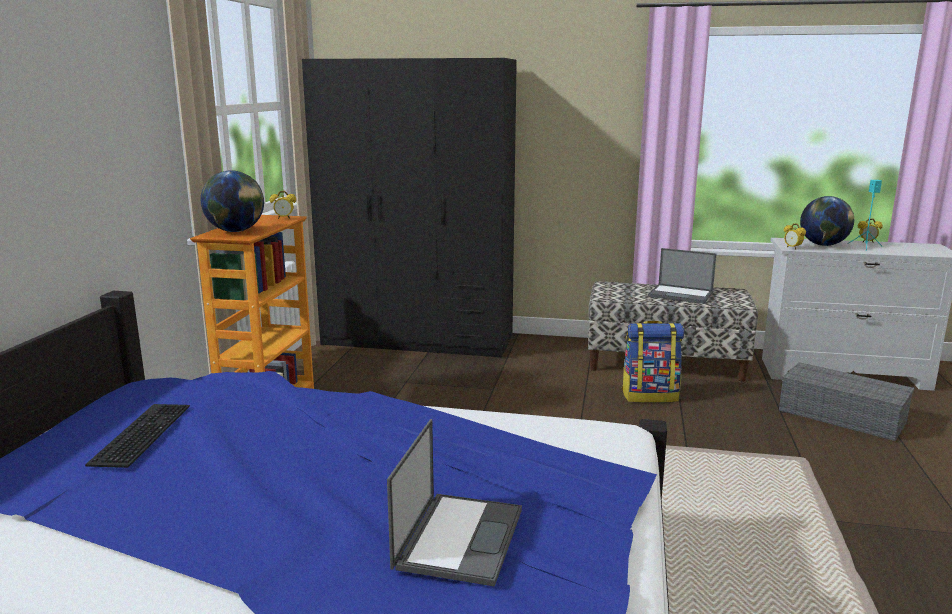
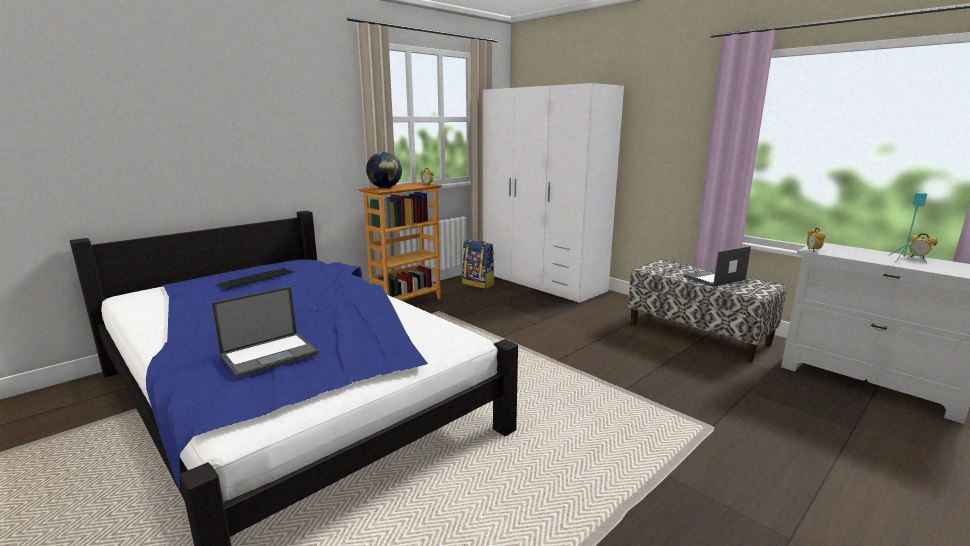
camera: 35 degrees right, 0 degrees up
(418, 340) = (542, 282): black wardrobe -> white wardrobe
(650, 396) = (650, 350): backpack -> backpack (479, 284)
(681, 294) = (714, 278): laptop -> laptop turned 90 degrees clockwise
(823, 245) = (855, 253): globe -> none
(839, 415) = (805, 410): grey storage box -> none

